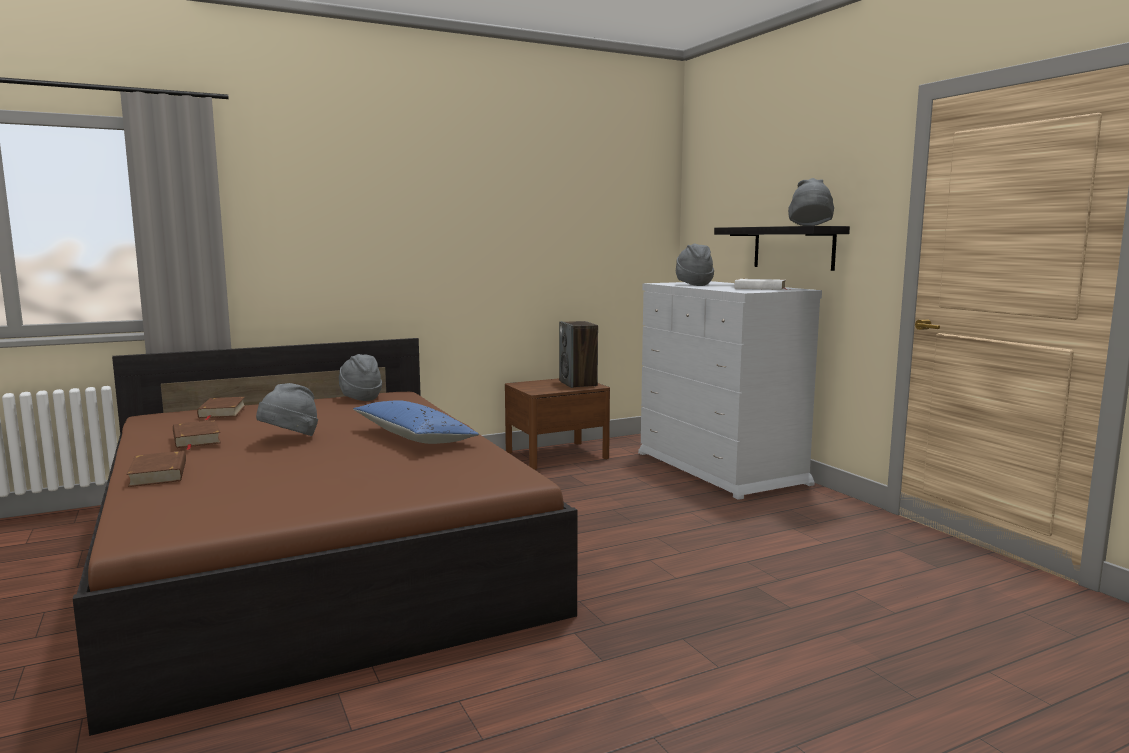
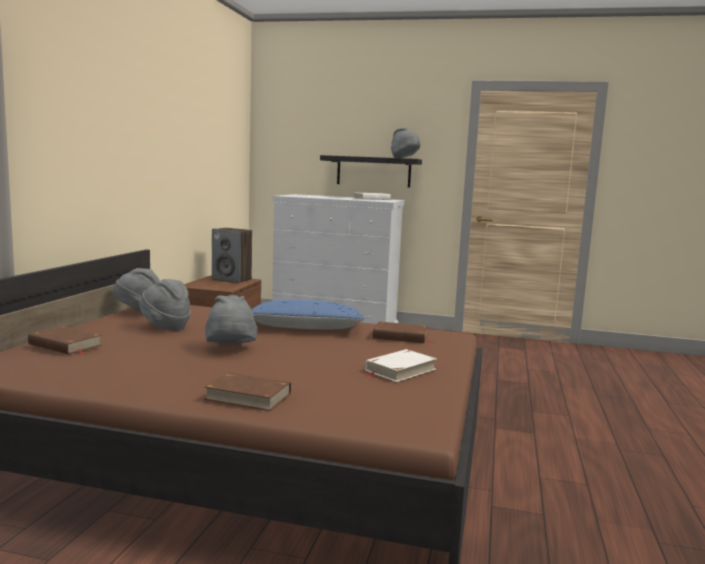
camera: 50 degrees left, 0 degrees up
(196, 439) = (155, 368): brown book -> brown book (400, 337)
(317, 491) = (400, 370): none -> white book
(693, 285) = (316, 197): grey hat -> grey hat (165, 327)

